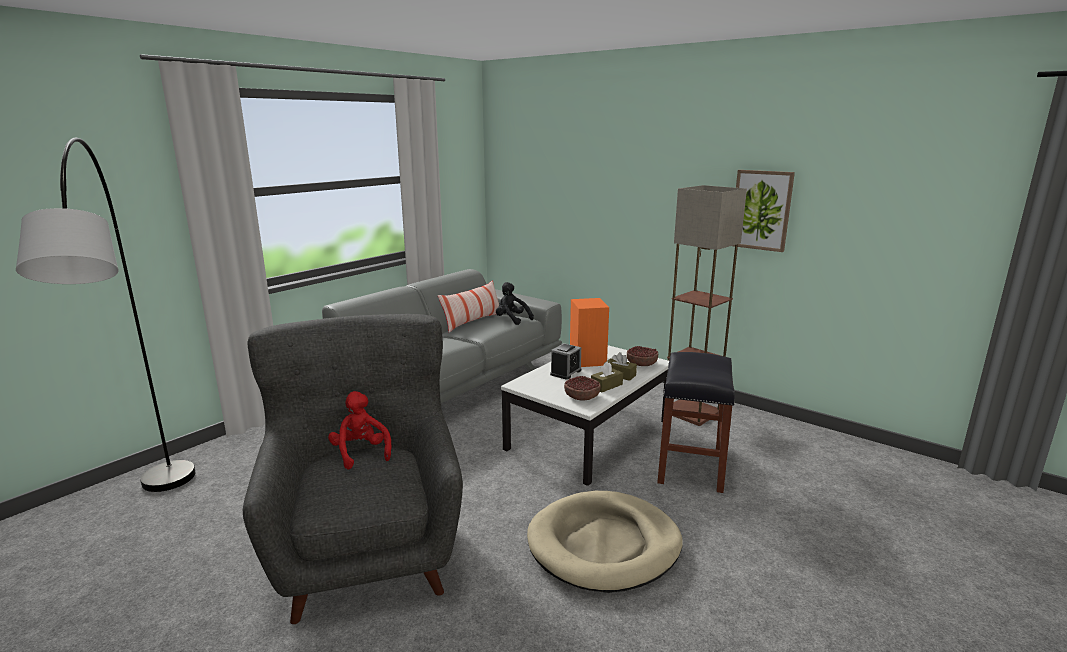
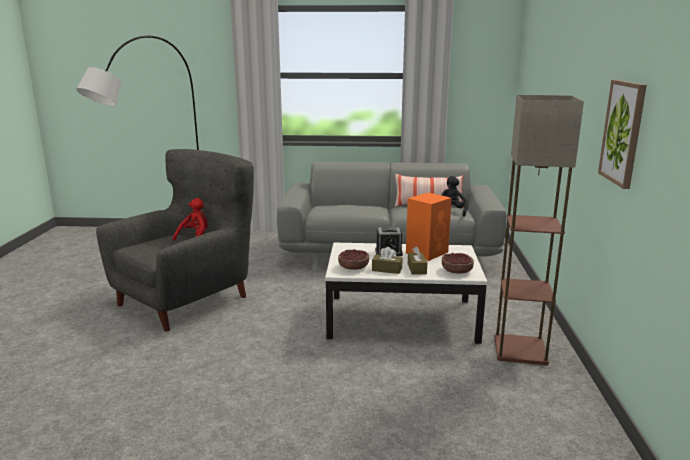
camera: 55 degrees right, 0 degrees up
(604, 545) = (259, 365): beige dog bed -> none
(691, 467) = (414, 374): black stool -> none

